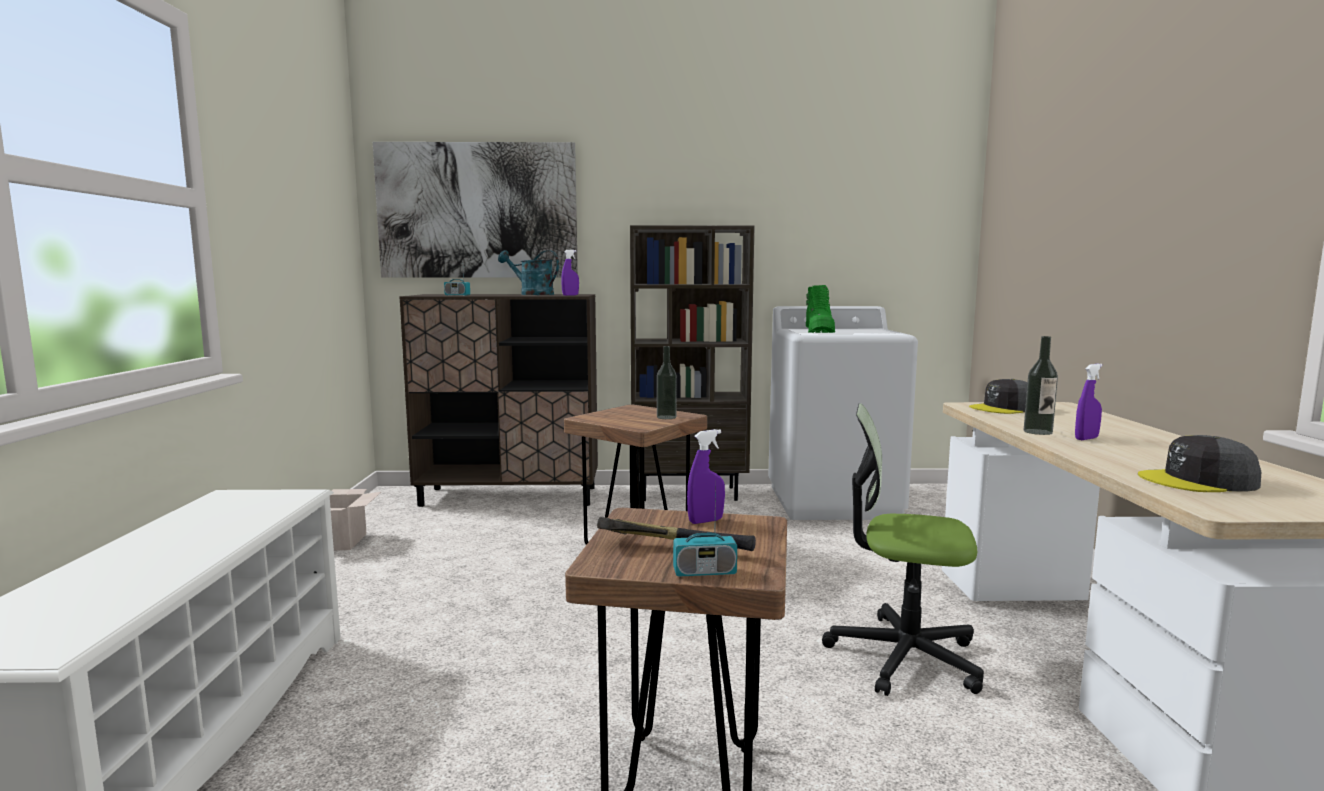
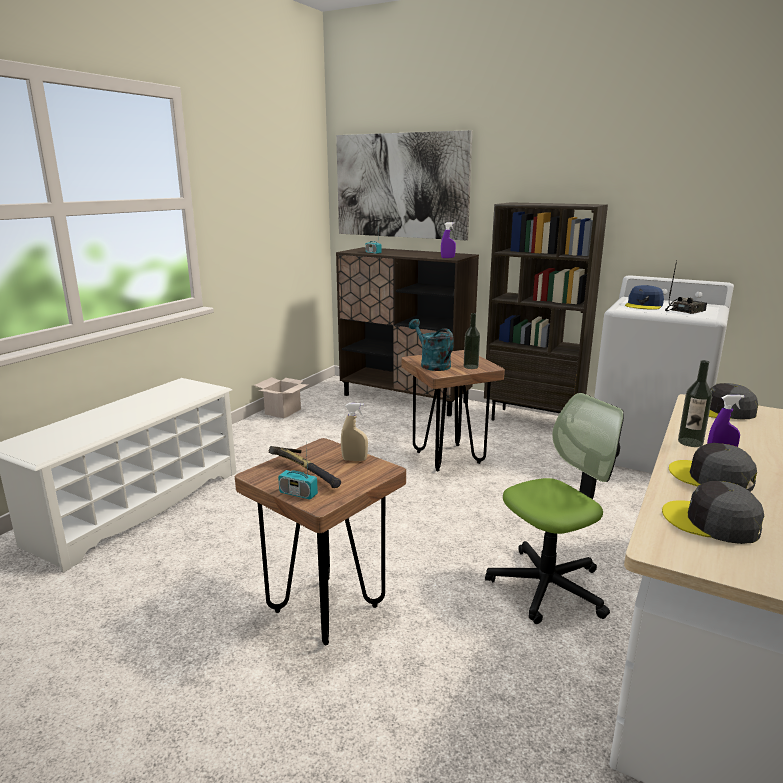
camera: 30 degrees right, 10 degrees up
(531, 294) = (428, 253): turquoise watering can -> turquoise watering can (431, 364)
(705, 521) = (354, 460): purple spray bottle -> beige spray bottle
(819, 331) = (644, 305): green boot -> blue cap
(865, 332) = (684, 311): none -> radio
(903, 656) = (548, 586): office chair -> office chair turned 105 degrees clockwise
(1116, 452) = (711, 478): none -> grey cap

